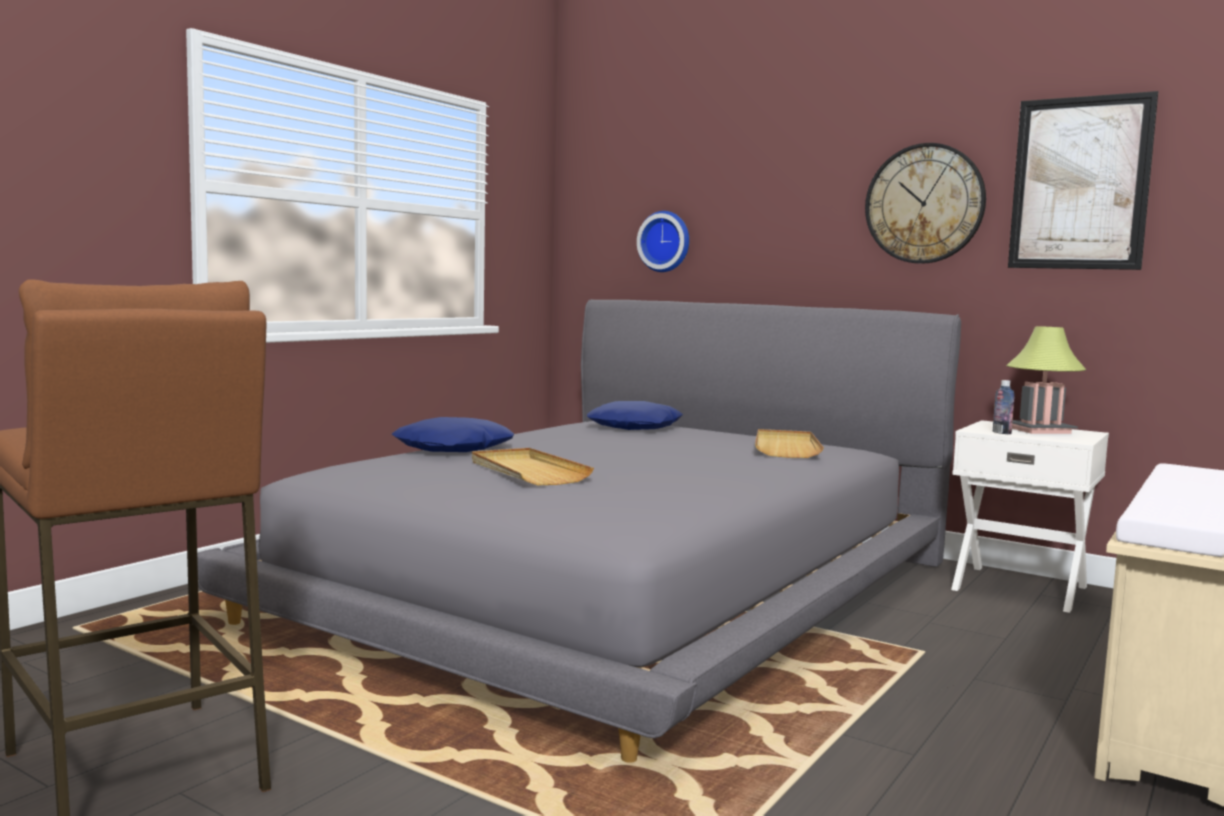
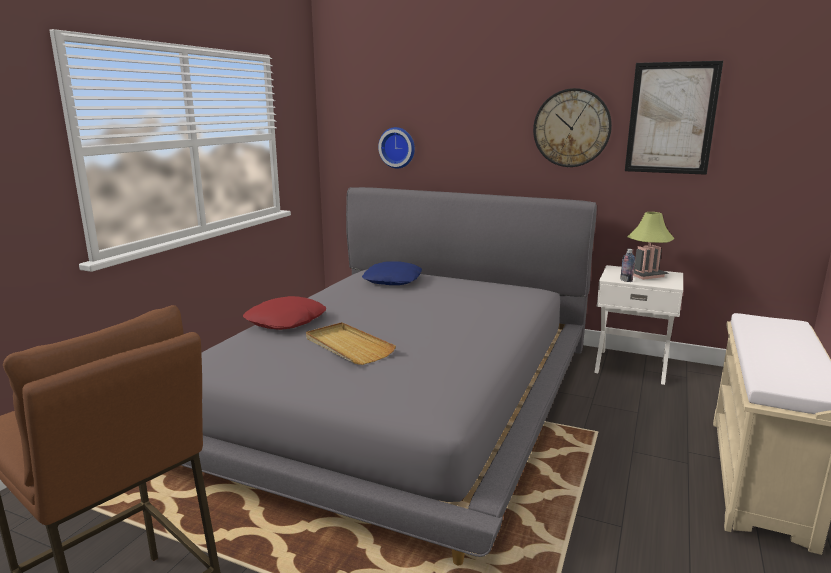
camera: 10 degrees left, 10 degrees up
(454, 448) = (286, 321): blue pillow -> red pillow
(786, 448) = (496, 296): beige tray -> none

